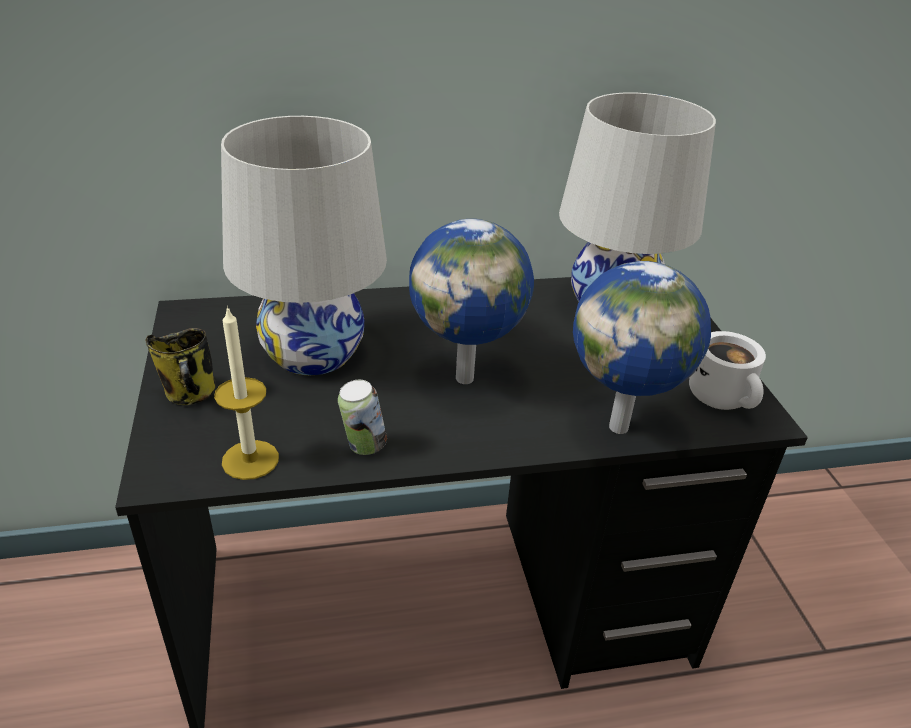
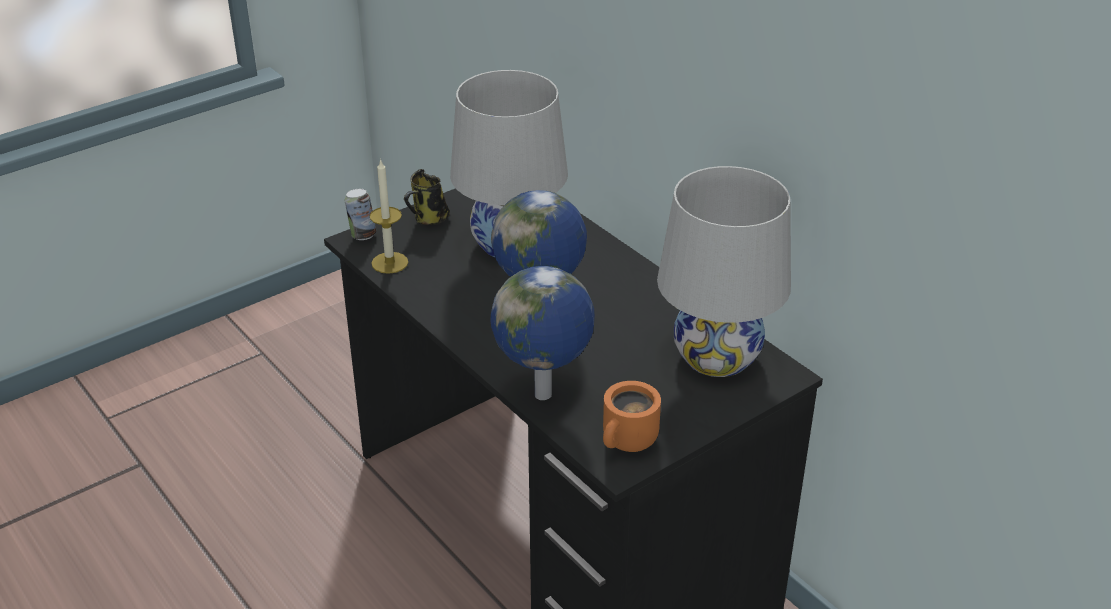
camera: 65 degrees right, 0 degrees up
(363, 446) = (433, 296): can -> can (362, 235)
(724, 398) = (629, 441): white mug -> orange mug

